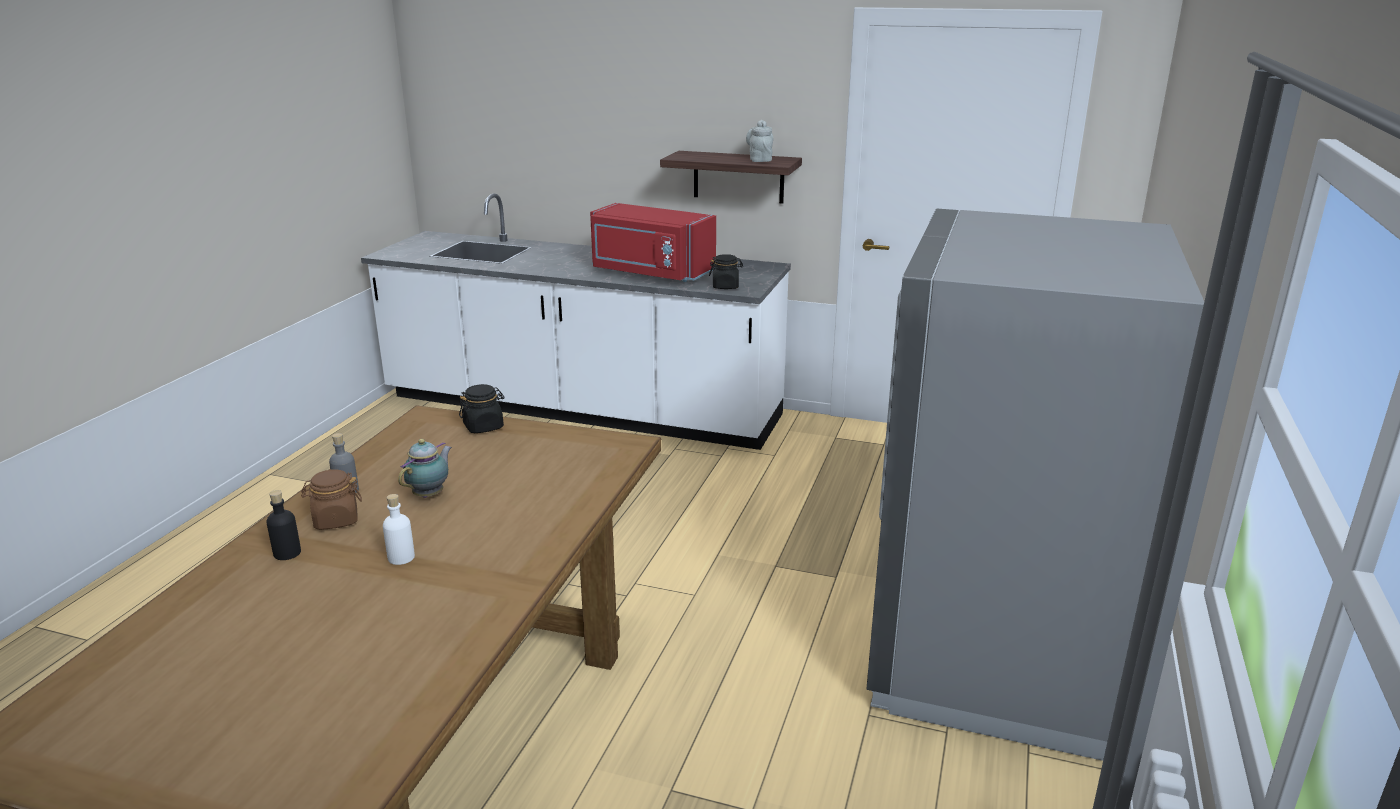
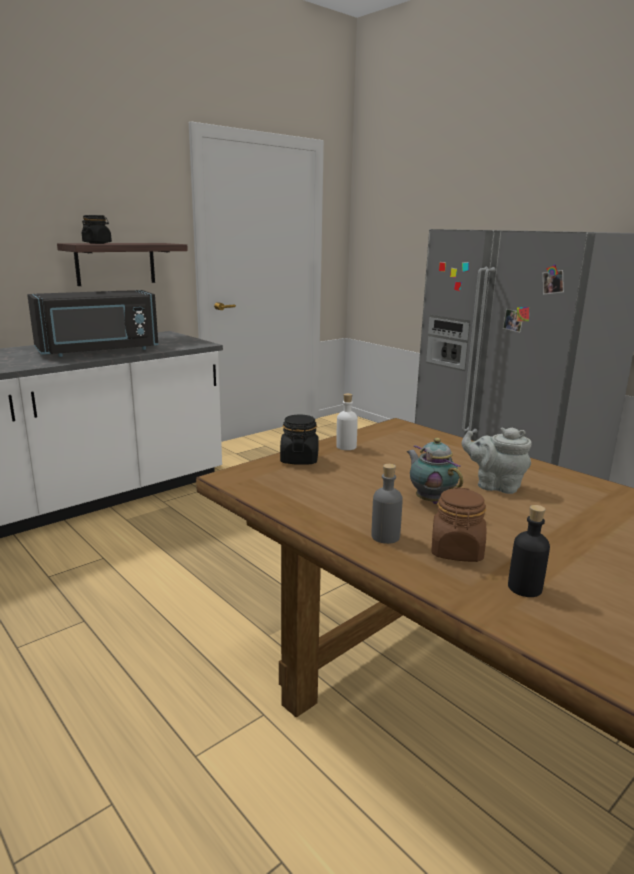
camera: 60 degrees left, 5 degrees down
(401, 557) = (561, 531): white bottle -> white bottle (346, 446)
(650, 272) = (99, 351): red microwave -> black microwave
(725, 286) = (181, 345): black jar -> black jar (97, 243)
(760, 160) = (148, 243): grey teapot -> grey teapot (495, 486)

